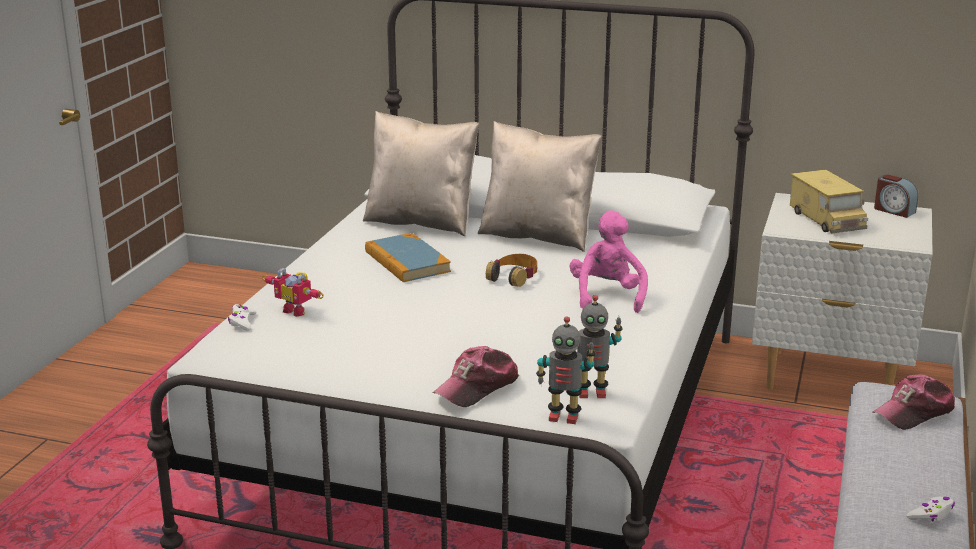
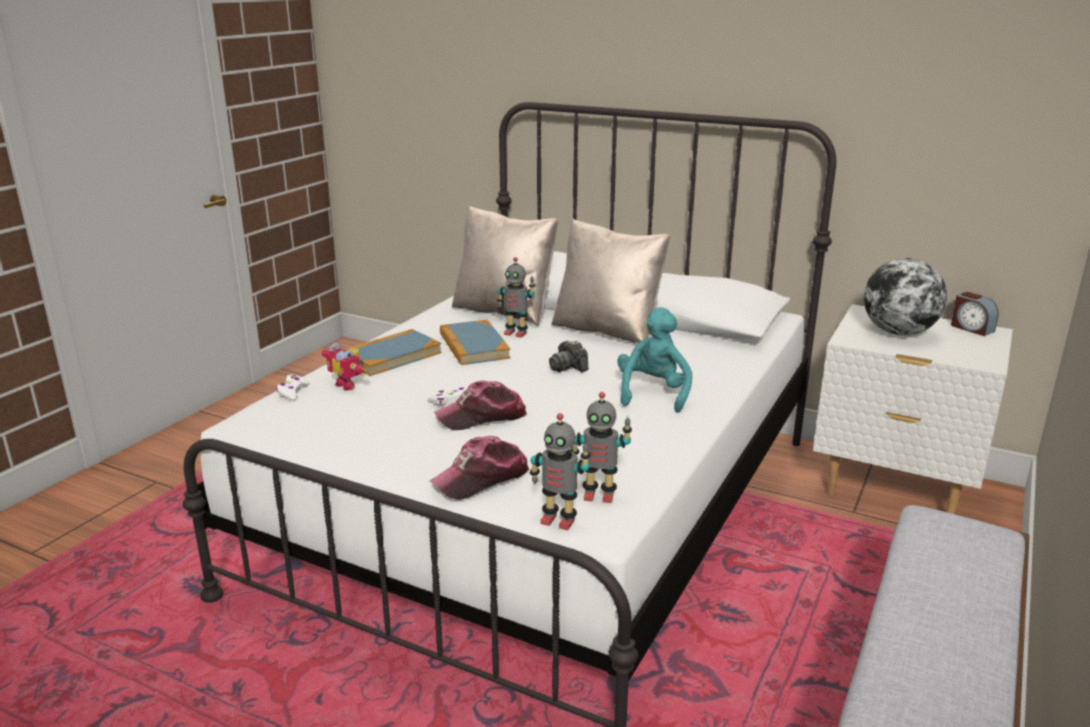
camera: 10 degrees right, 0 degrees up
(326, 278) = (392, 356): none -> book
(444, 245) = (516, 333): none -> toy robot
(513, 276) = (568, 367): headphones -> camera
(607, 296) = (653, 393): pink plush toy -> turquoise plush toy
(826, 219) = (898, 333): toy truck -> globe
(914, 412) = (966, 547): cap -> cap (482, 417)
(931, 515) = (968, 681): white game controller -> white game controller (450, 401)

